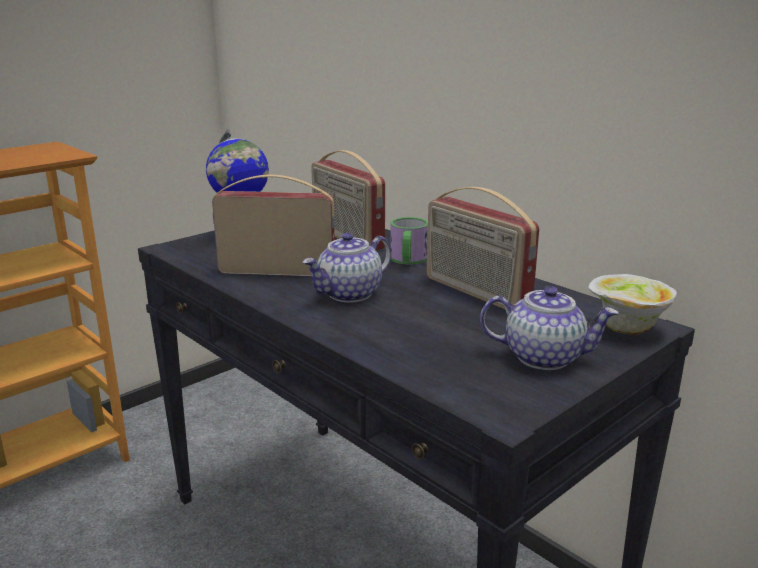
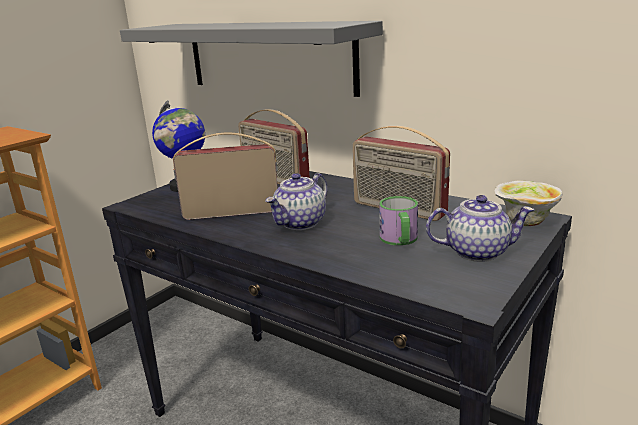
camera: 10 degrees left, 0 degrees up
(360, 85) = (268, 56): none -> grey shelf
(408, 260) = (332, 191): mug -> mug (400, 240)

